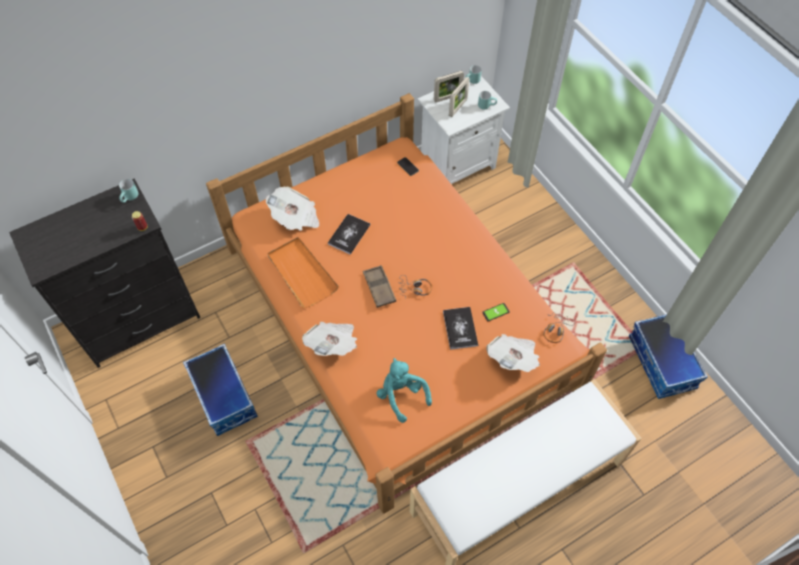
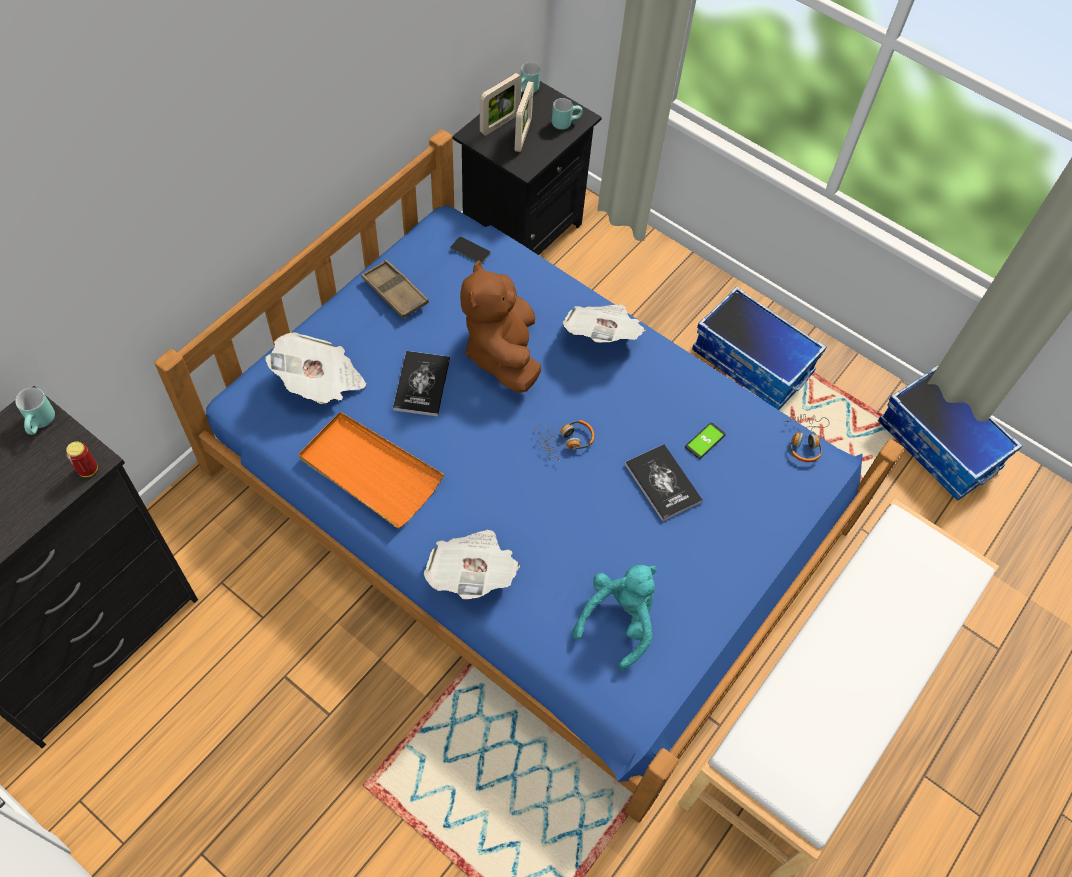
camera: 25 degrees left, 0 degrees up
(225, 396) = (296, 720): storage box -> storage box (753, 362)
(379, 288) = (508, 457): brown tray -> brown tray (395, 292)
(399, 317) = (531, 496): orange bed -> blue bed
(401, 229) = (502, 353): none -> brown plush toy
(401, 395) = (619, 620): turquoise plush toy -> turquoise plush toy turned 90 degrees clockwise
(456, 164) = (520, 232): white nightstand -> black nightstand
(513, 358) = (763, 505): newspaper -> newspaper (602, 335)

